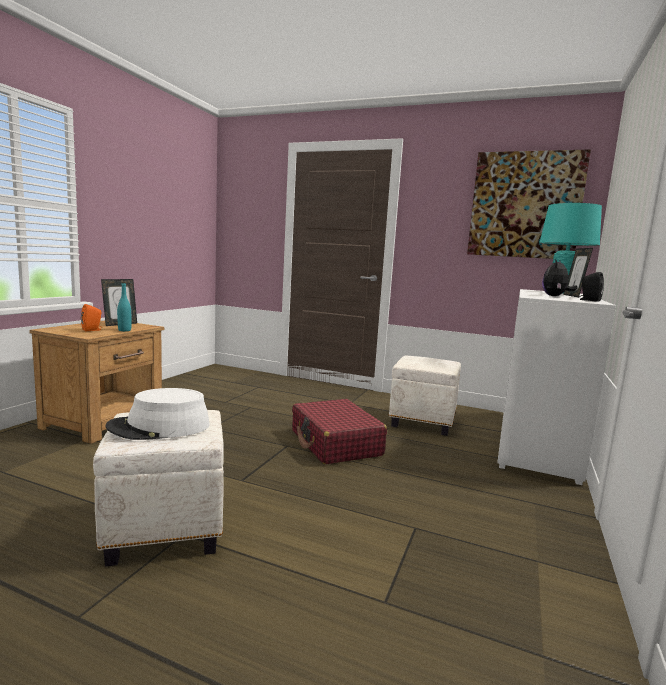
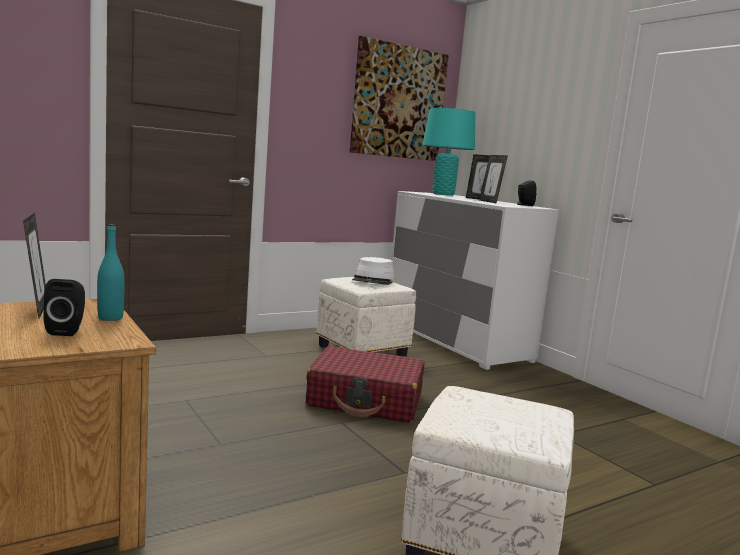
camera: 55 degrees left, 0 degrees up
(92, 330) = (67, 331): orange speaker -> black speaker
(159, 427) = (512, 417): white hat -> white hat (373, 280)
(555, 296) = (490, 202): plush toy -> picture frame

